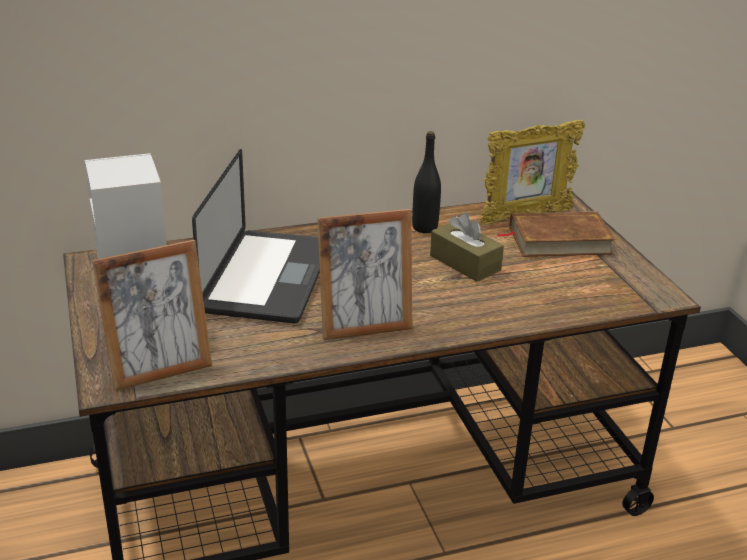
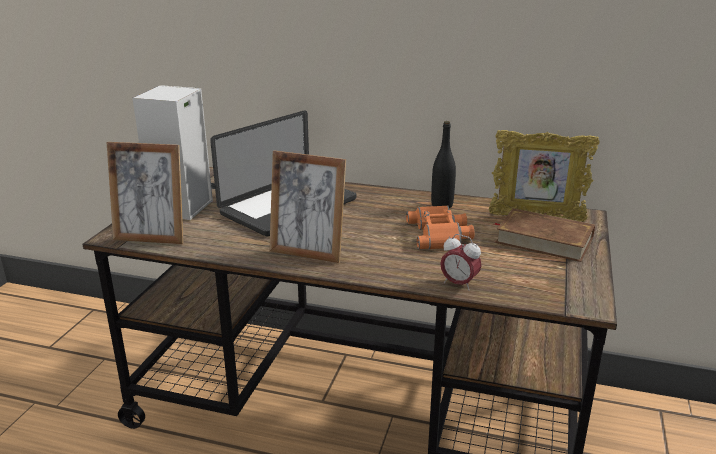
camera: 35 degrees right, 5 degrees down
(465, 263) = (440, 234): brown tissue box -> orange binoculars
(545, 313) = (459, 284): none -> alarm clock

